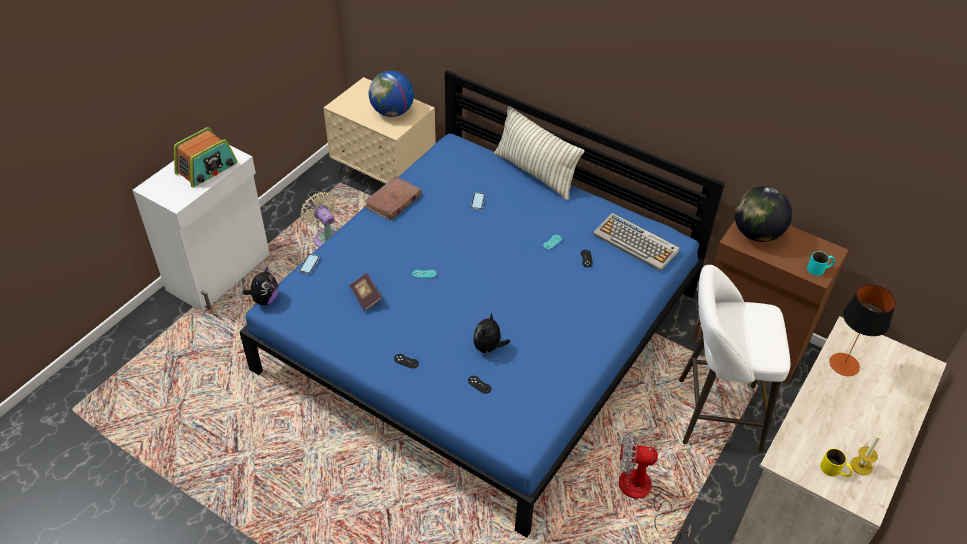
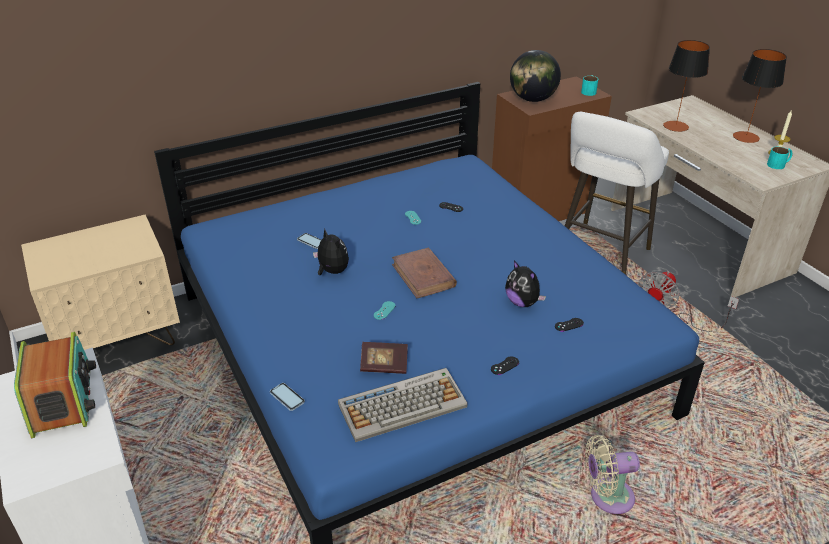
camera: 60 degrees left, 10 degrees down
(265, 299) = (311, 461): plush toy -> plush toy (332, 271)
(326, 238) = (164, 426): beige fan -> beige fan (607, 497)
(392, 112) = (114, 243): globe -> none
(393, 201) = (248, 297): brown book -> brown book (423, 276)
(535, 173) = (308, 197): pillow -> none
(636, 243) = (453, 177): keyboard -> keyboard (403, 405)
(835, 470) = (779, 164): yellow mug -> turquoise mug
(877, 431) = (746, 137): none -> table lamp

